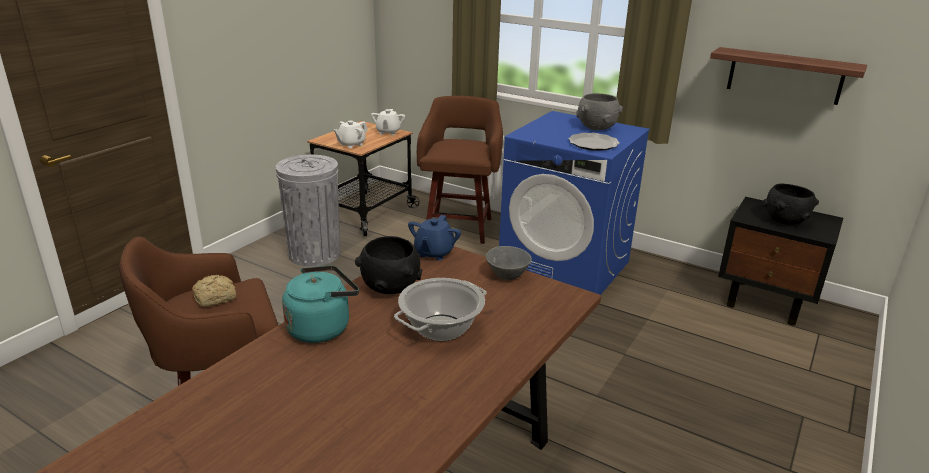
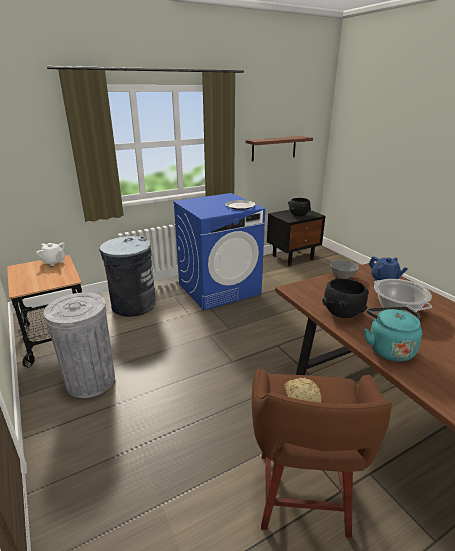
camera: 60 degrees left, 0 degrees up
(351, 144) = (54, 281): white teapot -> none
(434, 253) = (302, 289): blue teapot -> blue teapot (384, 280)
(459, 227) = (133, 305): brown stool -> grey trash can
(597, 128) = (216, 200): grey bowl -> none

